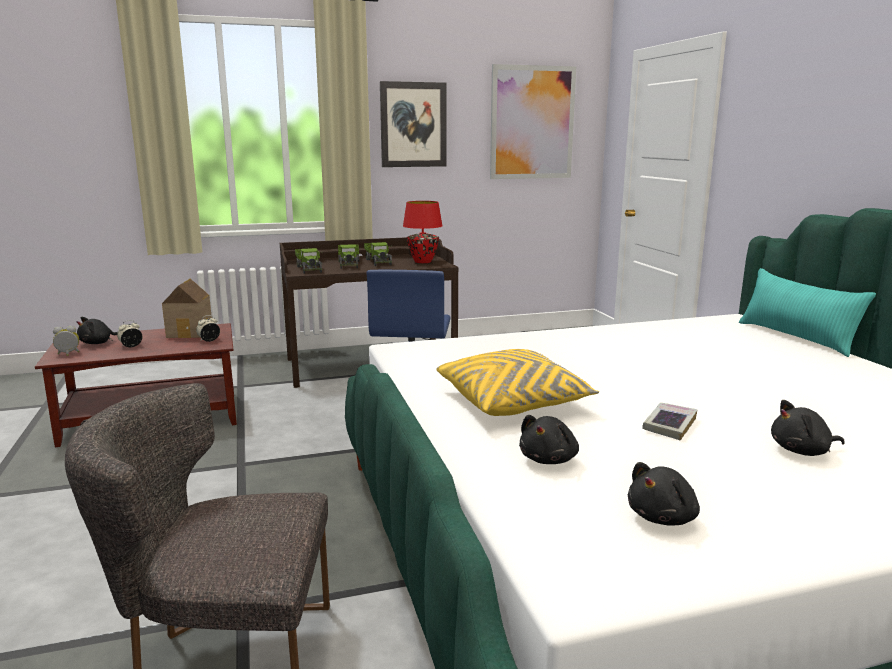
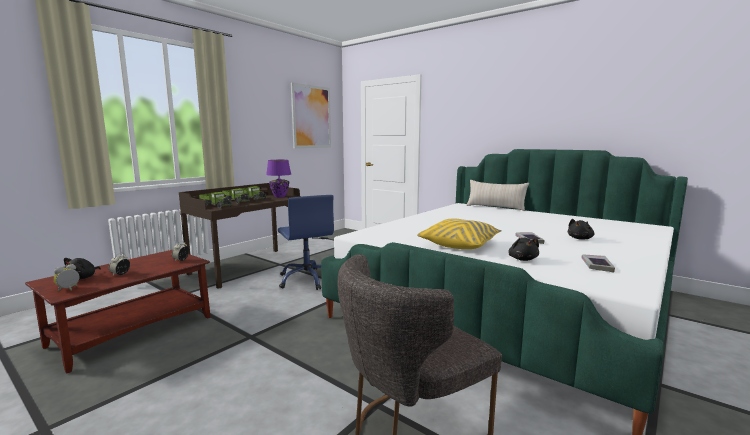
camera: 35 degrees left, 5 degrees down
(192, 332) = (156, 258): toy house -> none
(413, 125) = (251, 115): picture -> none
(423, 262) = (280, 196): red table lamp -> purple table lamp
(664, 517) = (596, 266): black plush toy -> book
(796, 337) = (495, 207): turquoise pillow -> beige pillow

